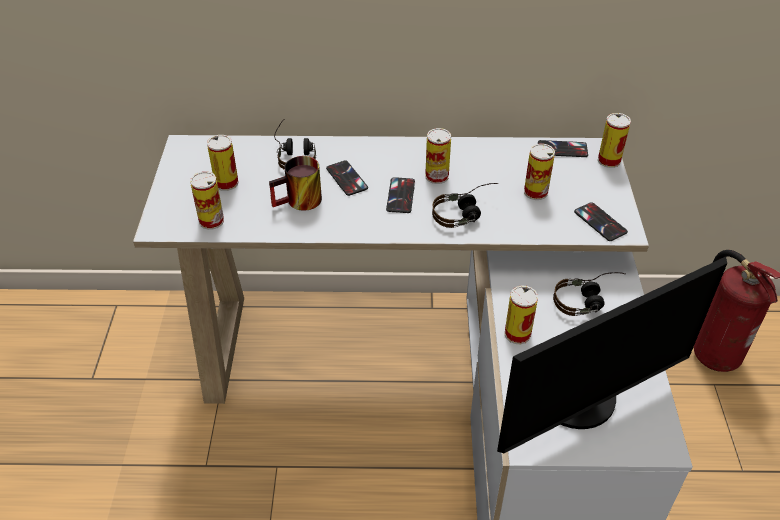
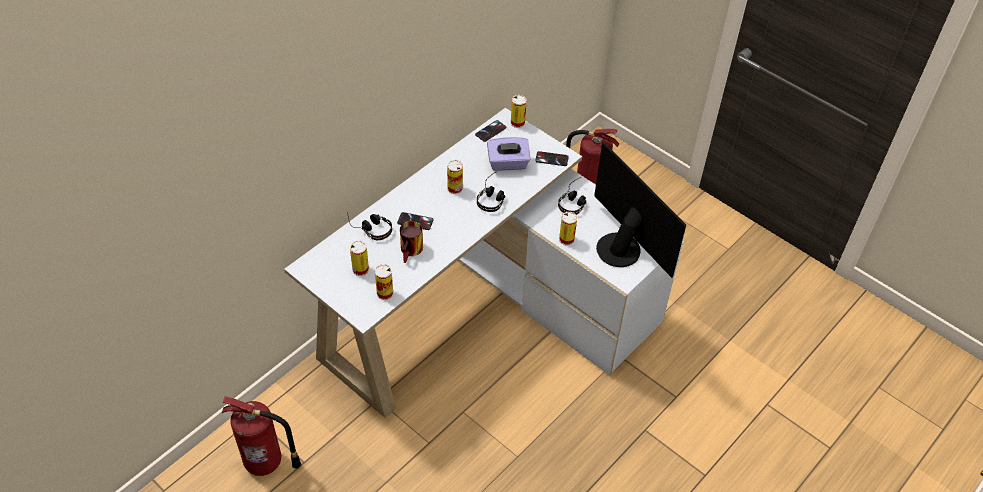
camera: 50 degrees left, 5 degrees up
(69, 350) = (266, 462): none -> fire extinguisher
(400, 195) = (452, 211): phone -> none
(535, 192) = (508, 163): can -> purple tissue box
(581, 402) = (622, 248): monitor -> monitor turned 45 degrees counterclockwise

